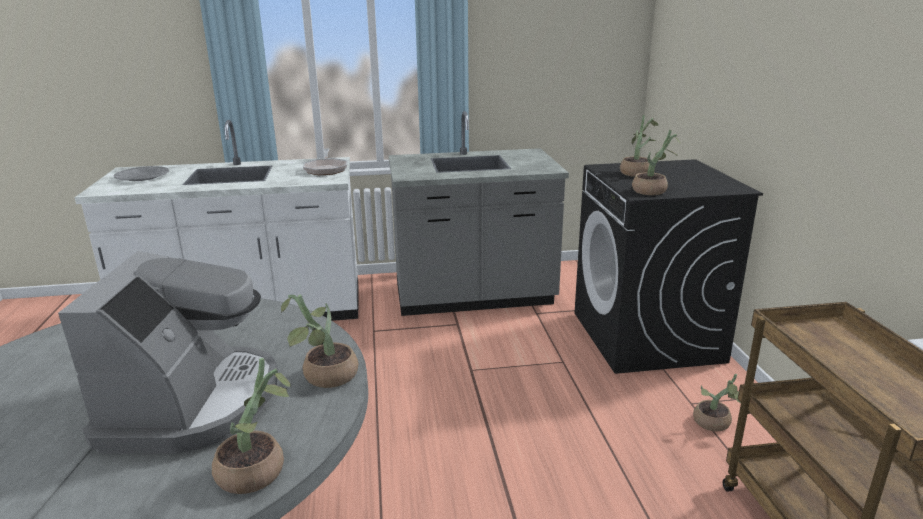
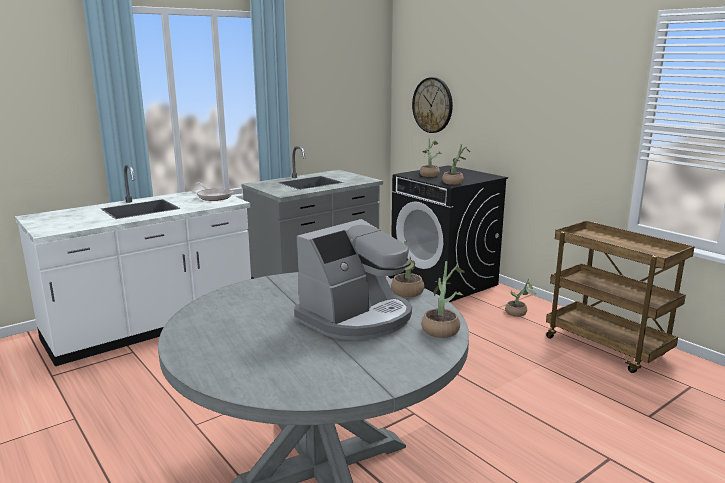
camera: 30 degrees left, 5 degrees down
(142, 177) = (63, 219): grey plate -> none
(193, 403) = (357, 318): coffee machine -> coffee machine turned 75 degrees clockwise
(690, 62) = (432, 105): none -> wall clock

